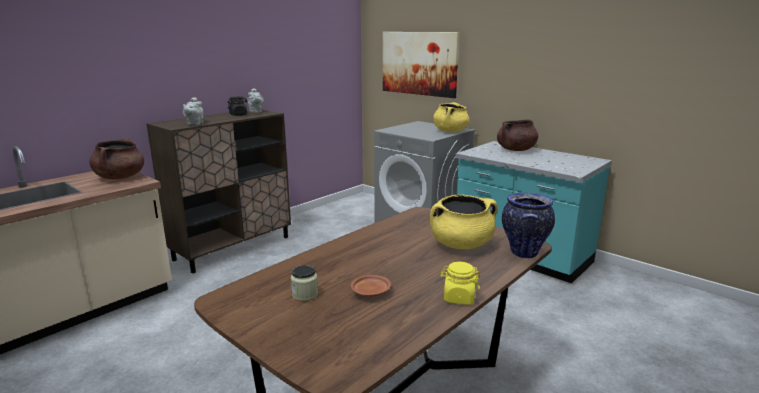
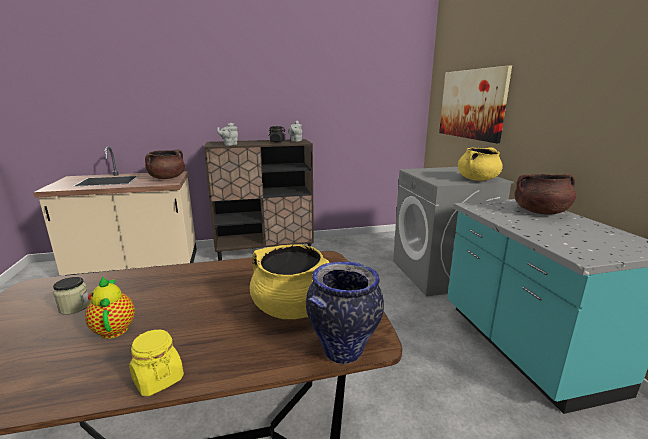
camera: 35 degrees right, 0 degrees up
(371, 292) = (114, 328): brown plate -> teapot

